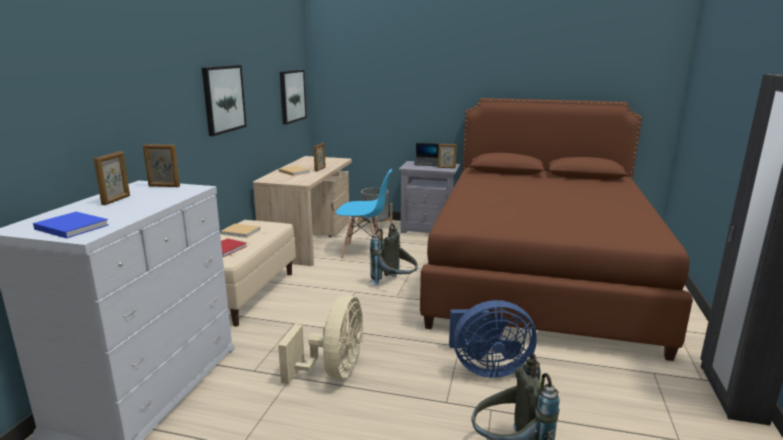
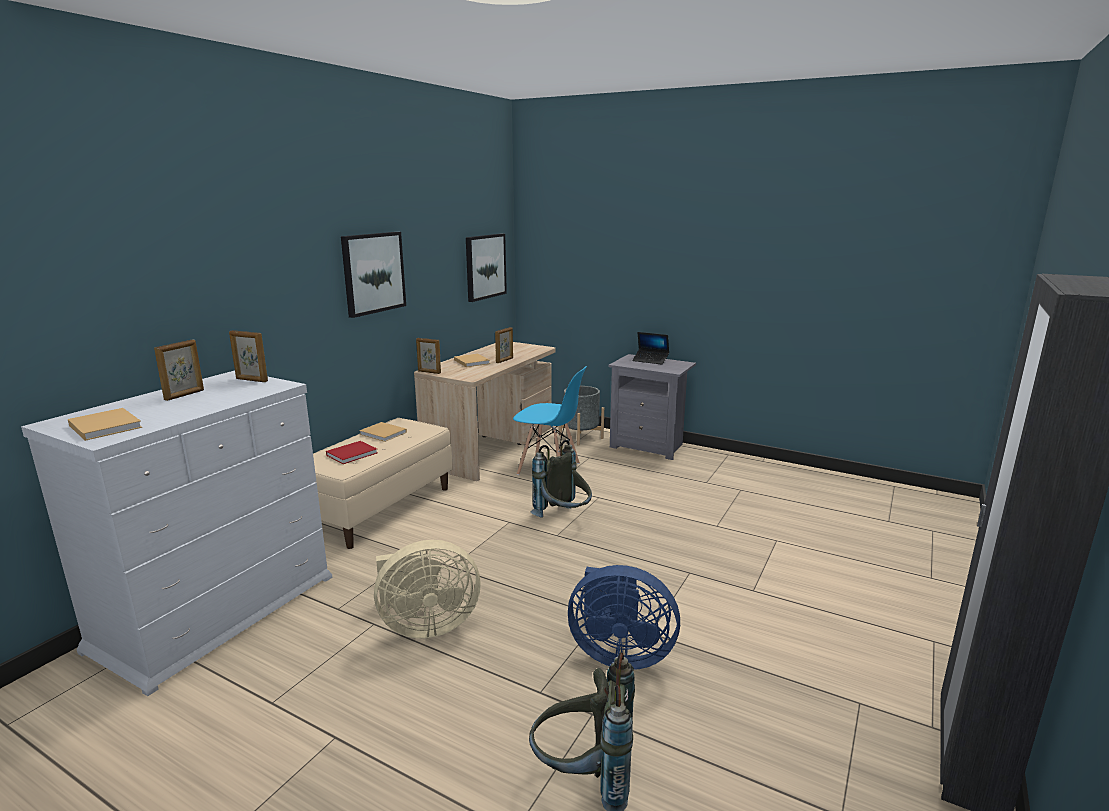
camera: 15 degrees right, 0 degrees up
(70, 227) = (105, 426): blue book -> beige book
(333, 372) = (425, 625): beige fan -> beige fan turned 45 degrees clockwise
(446, 167) = (672, 367): picture frame -> picture frame (429, 372)
(539, 276) = (766, 530): brown bed -> none

